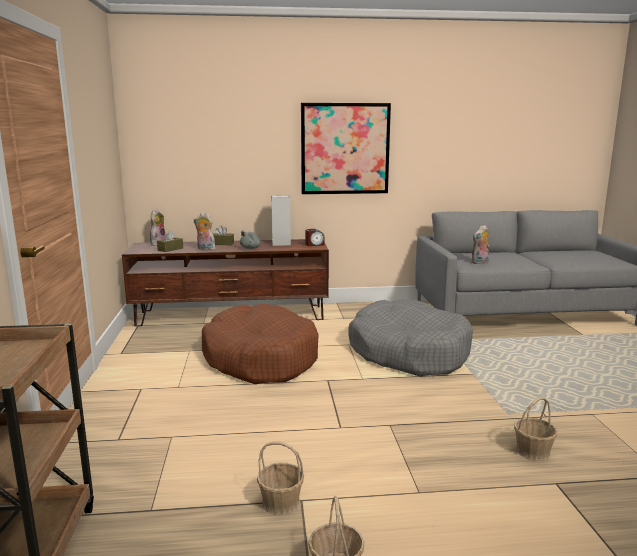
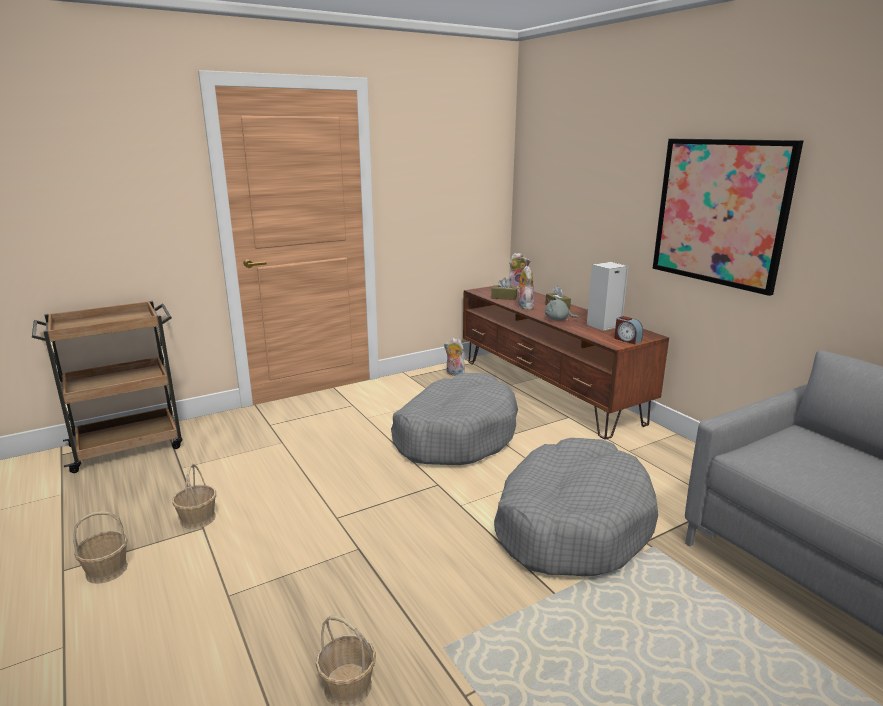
camera: 65 degrees right, 5 degrees up
(260, 359) = (455, 435): brown dog bed -> grey dog bed
(480, 262) = (783, 464): plush toy -> plush toy (454, 374)

